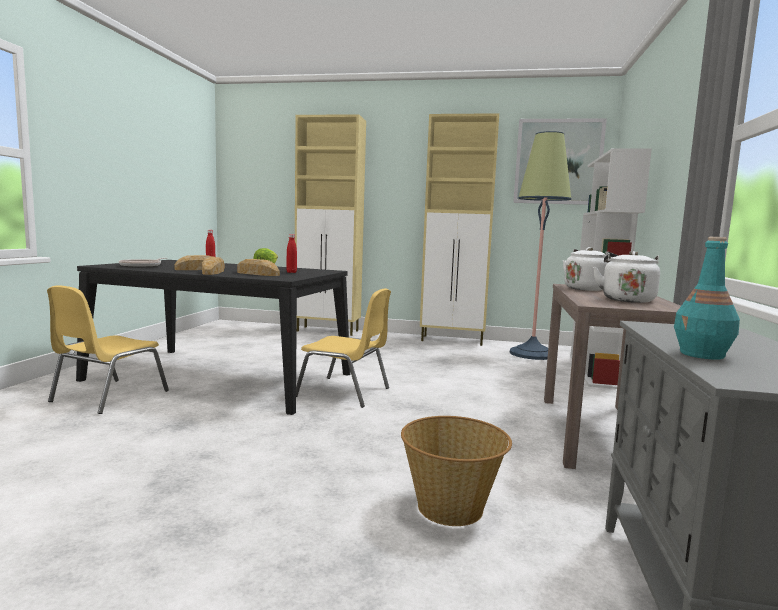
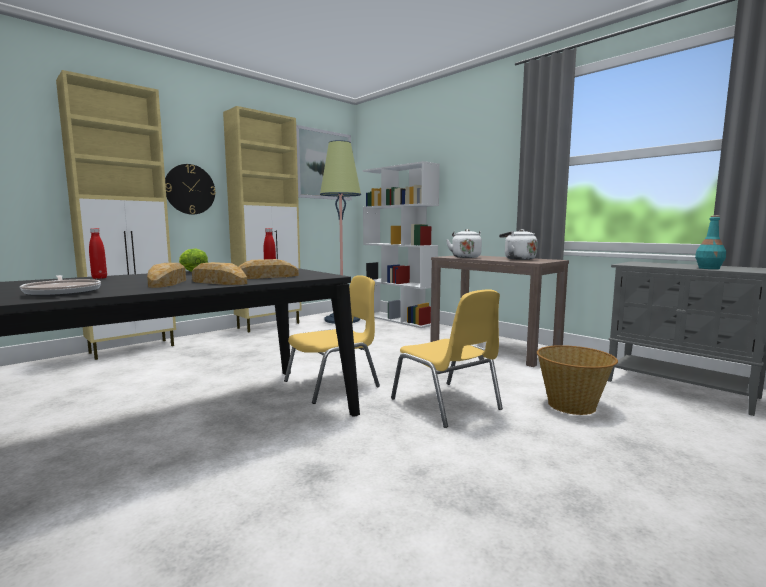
camera: 55 degrees left, 0 degrees up
(108, 396) = (118, 516): yellow chair -> yellow chair (447, 404)
(395, 198) = (190, 189): none -> wall clock

